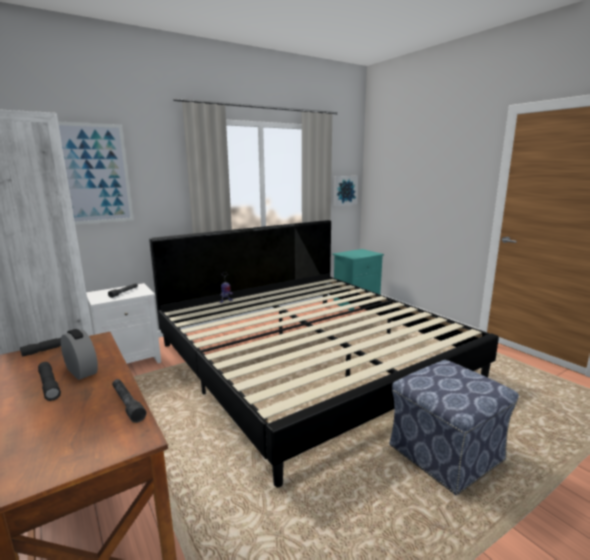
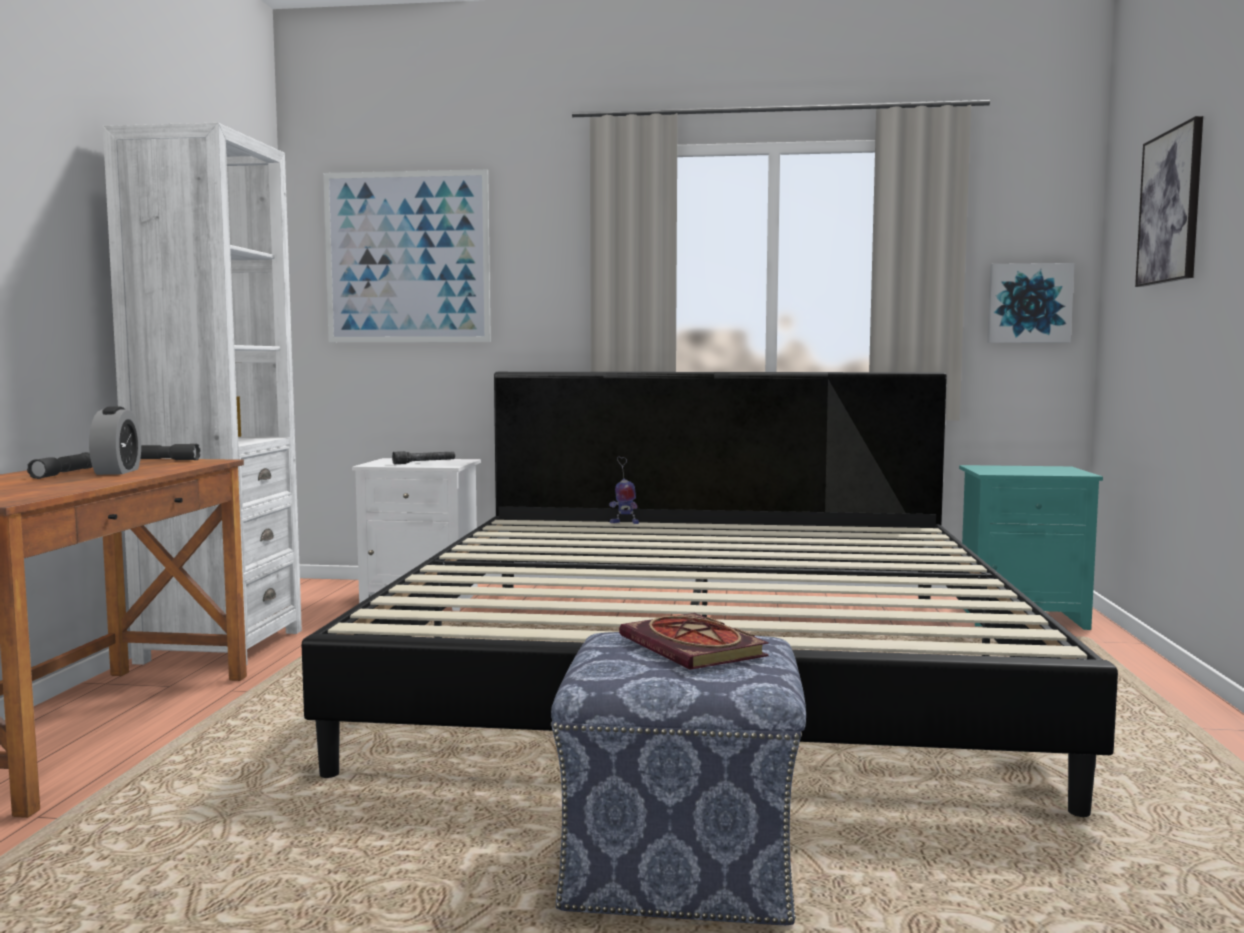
camera: 40 degrees right, 10 degrees down
(127, 404) = (69, 489): grey flashlight -> none
(409, 163) = (1170, 207): none -> picture
(452, 377) = (696, 648): none -> book

